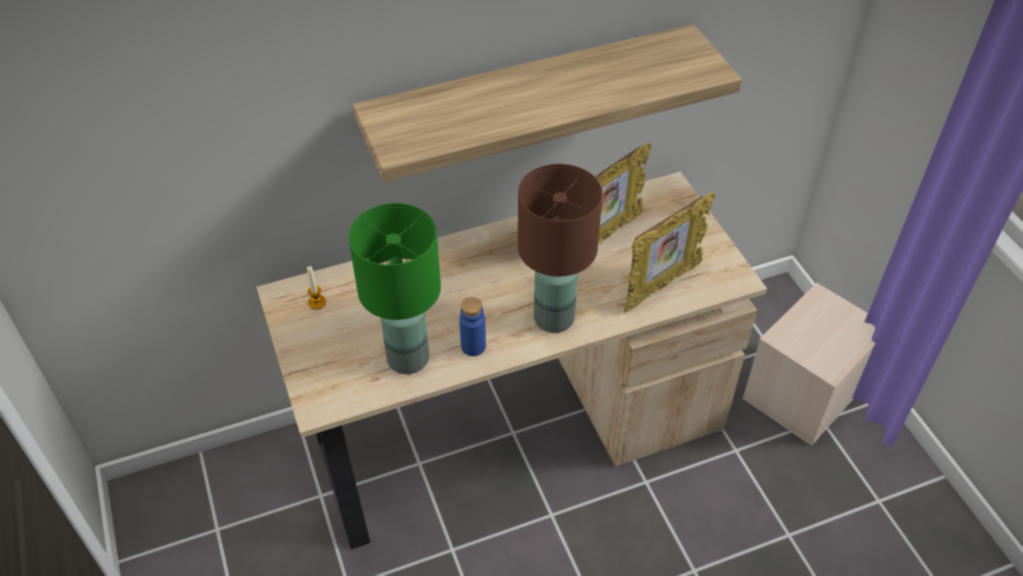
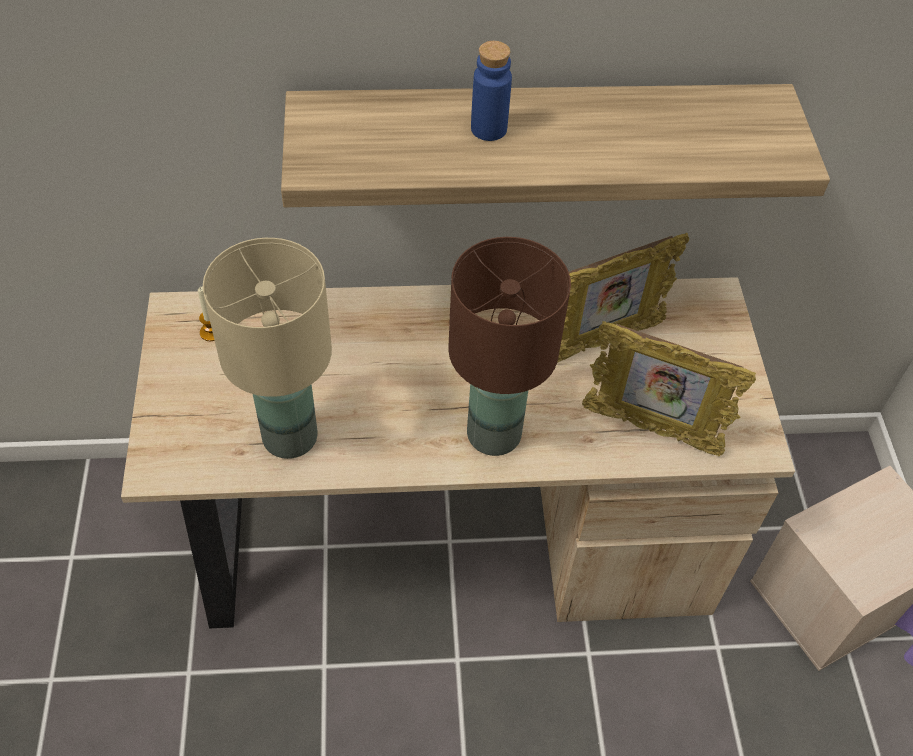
camera: 15 degrees right, 5 degrees up
(409, 358) = (291, 437): green table lamp -> beige table lamp
(473, 346) = (376, 444): blue bottle -> blue bottle (488, 129)
(661, 286) = (651, 429): picture frame -> picture frame turned 45 degrees clockwise

